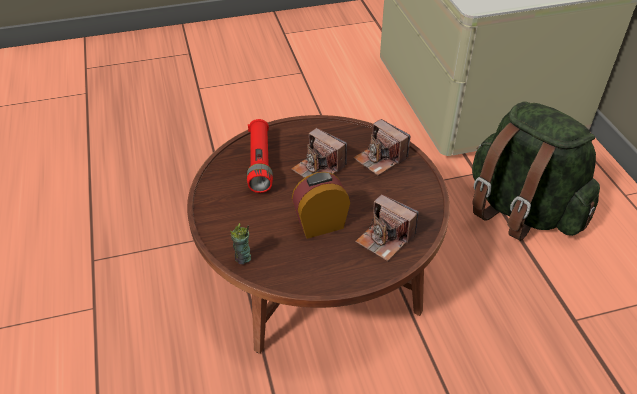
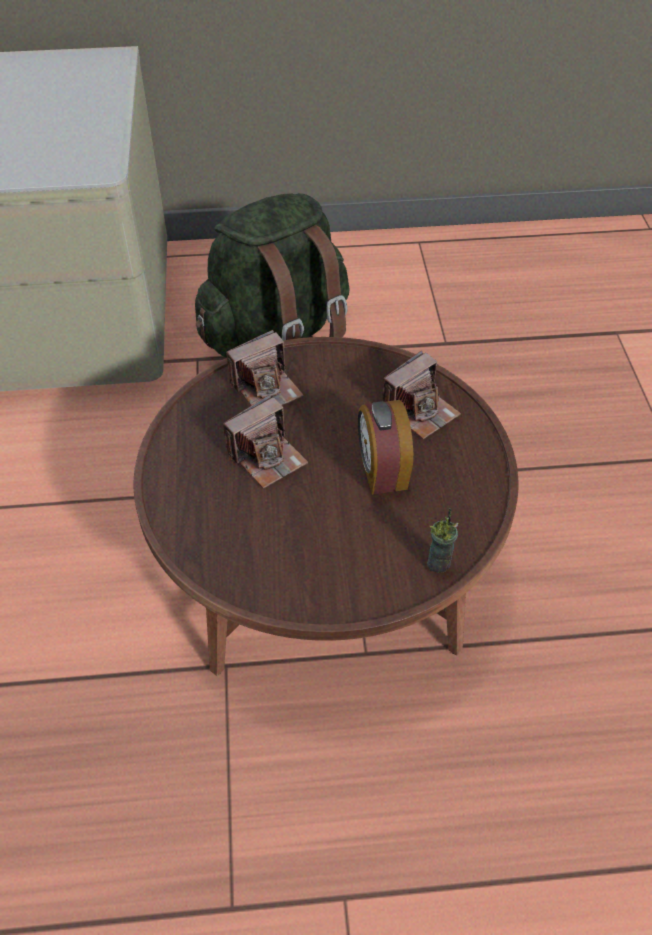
camera: 80 degrees left, 5 degrees up
(260, 163) = (239, 525): red flashlight -> none

